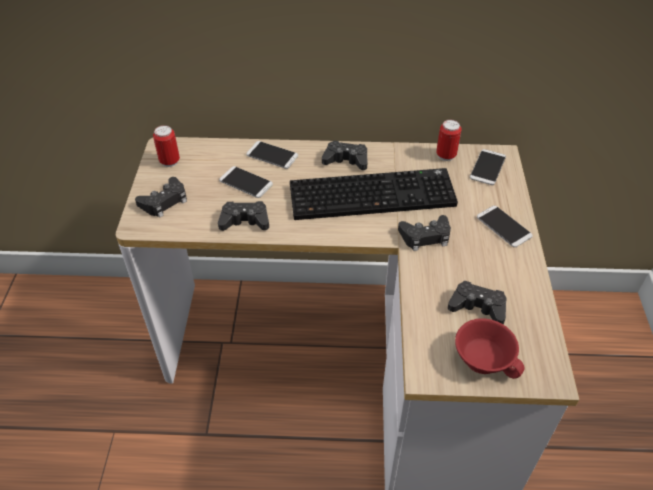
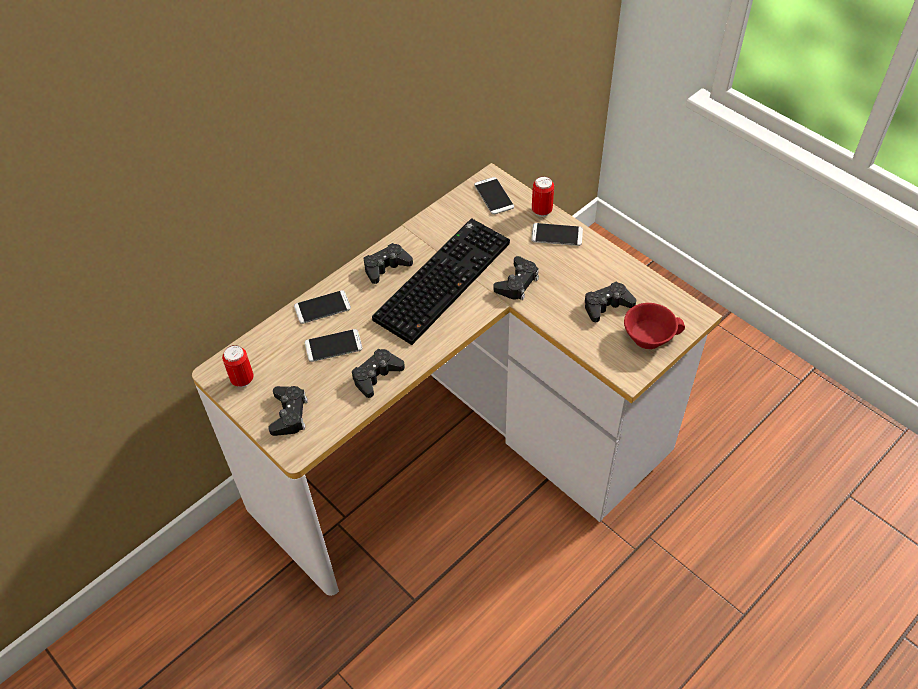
camera: 45 degrees left, 5 degrees up
(446, 156) = (454, 208): can -> can (541, 211)

